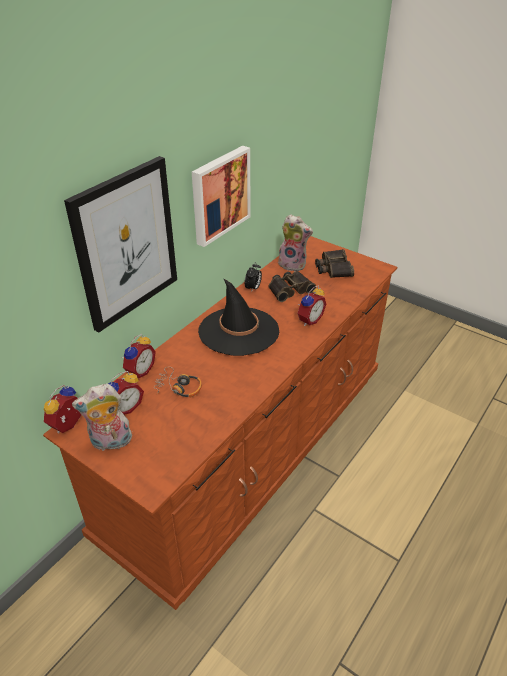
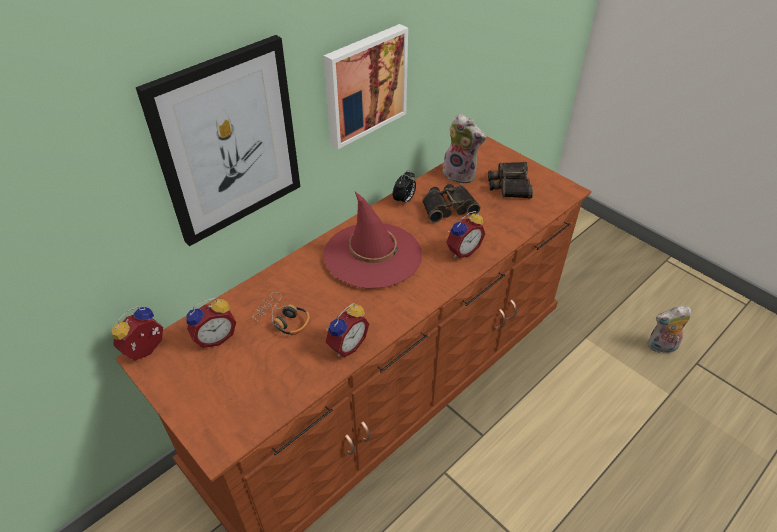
camera: 10 degrees right, 5 degrees up
(110, 443) = (186, 380): plush toy -> plush toy (661, 347)
(139, 371) = (243, 292): alarm clock -> alarm clock (346, 345)
(238, 331) = (372, 255): black hat -> red hat

